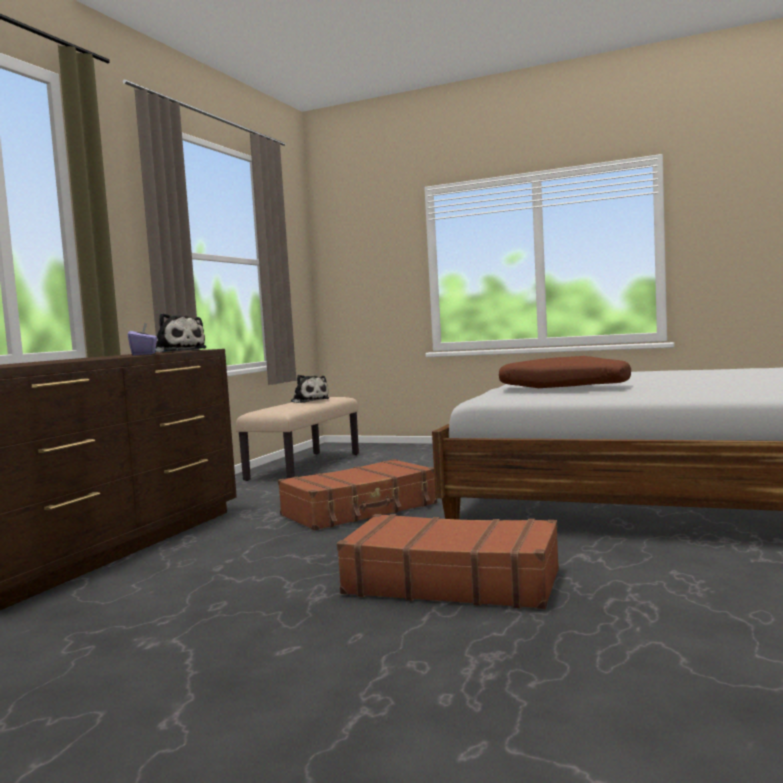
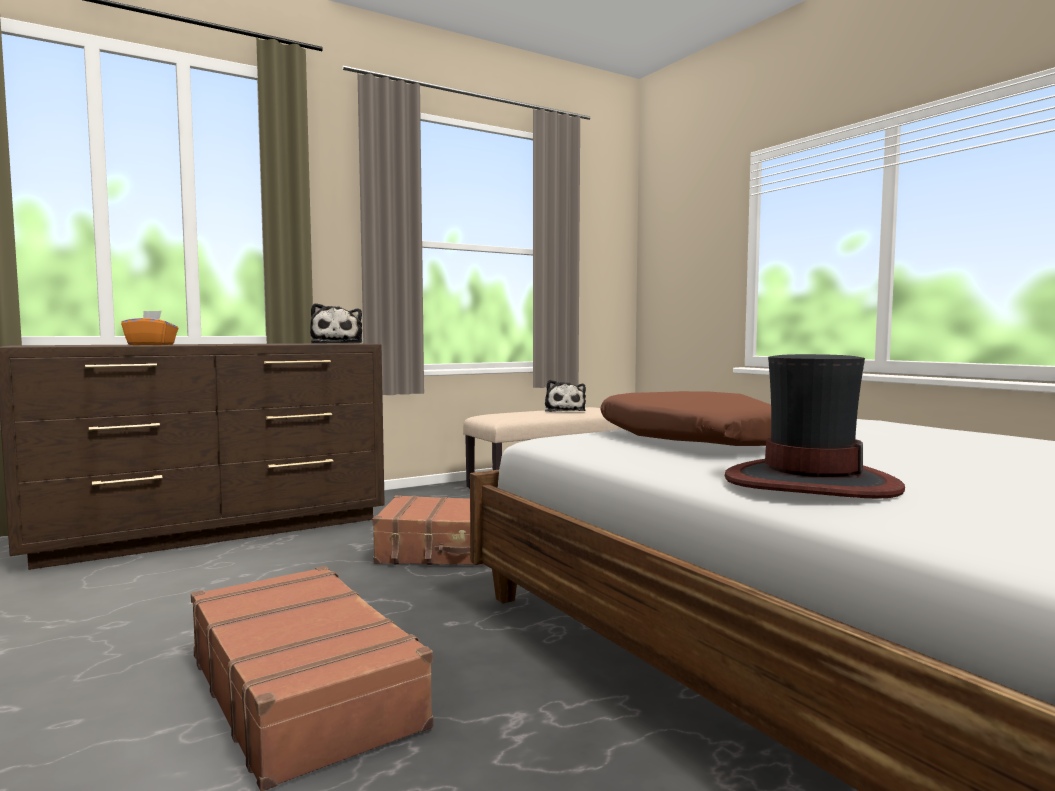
camera: 35 degrees right, 0 degrees up
(58, 361) = (151, 345): none -> orange tissue box
(144, 354) = (268, 344): purple tissue box -> none
(691, 390) = (809, 482): none -> hat

